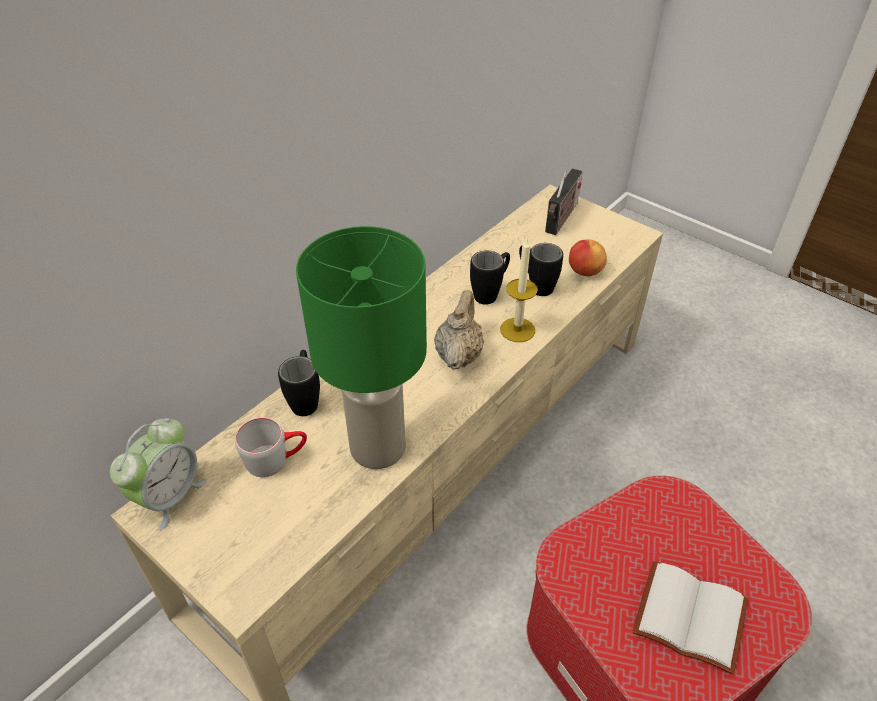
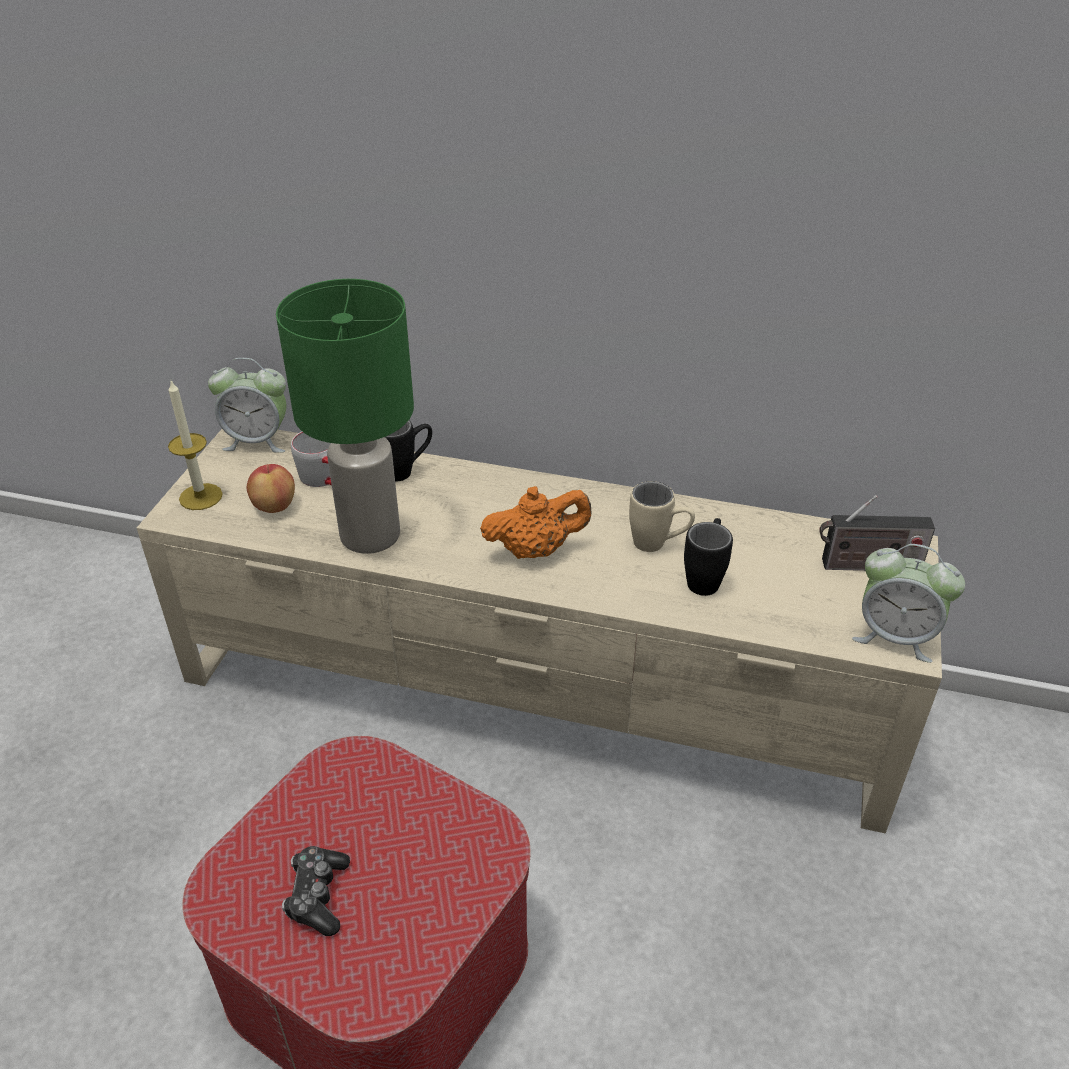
camera: 65 degrees right, 5 degrees down
(458, 355) = (535, 550): beige teapot -> orange teapot
(490, 293) = (658, 545): black mug -> beige mug
(517, 330) = (611, 584): candle -> candle (200, 497)
(584, 271) = (772, 615): apple -> apple (274, 506)
(625, 234) = (895, 636): none -> alarm clock
(687, 619) = (318, 896): white book -> game controller

